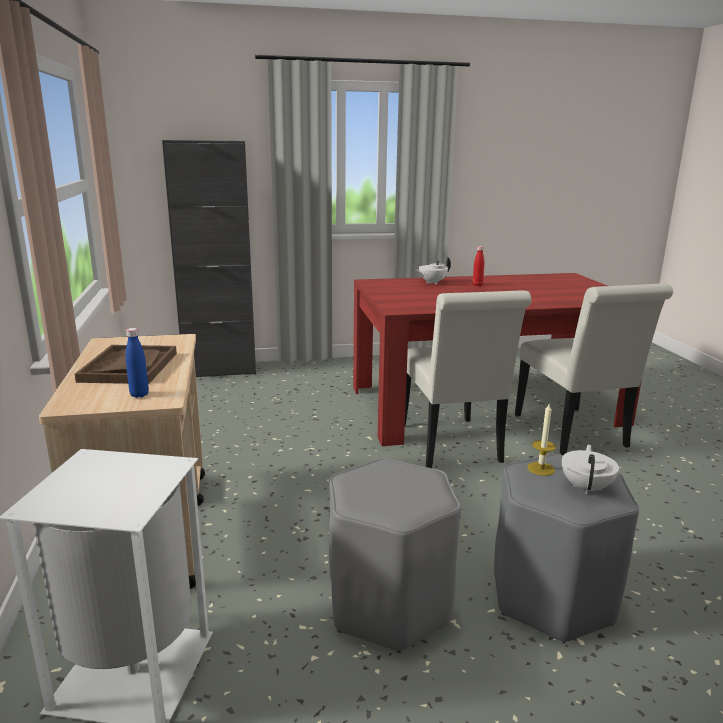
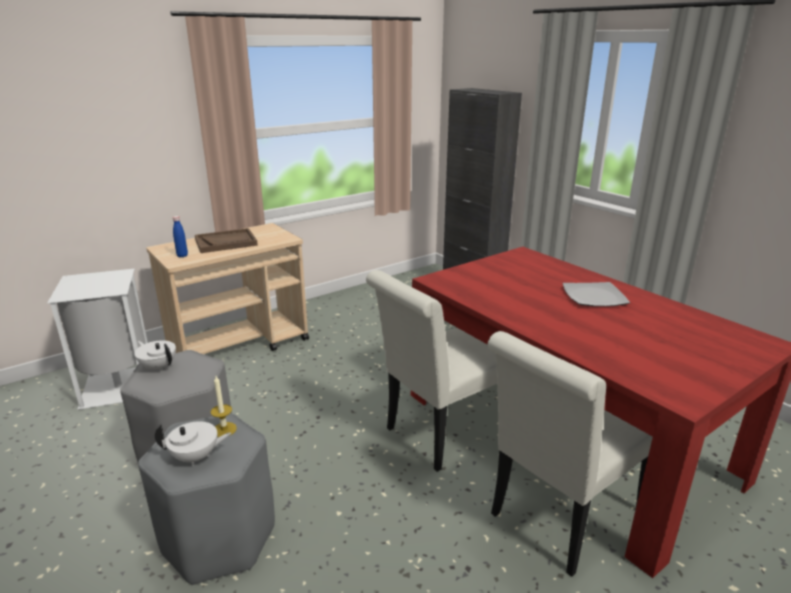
camera: 65 degrees right, 5 degrees up
(432, 282) = (566, 275): white teapot -> white teapot (158, 366)
(477, 285) = (594, 296): red bottle -> plate

